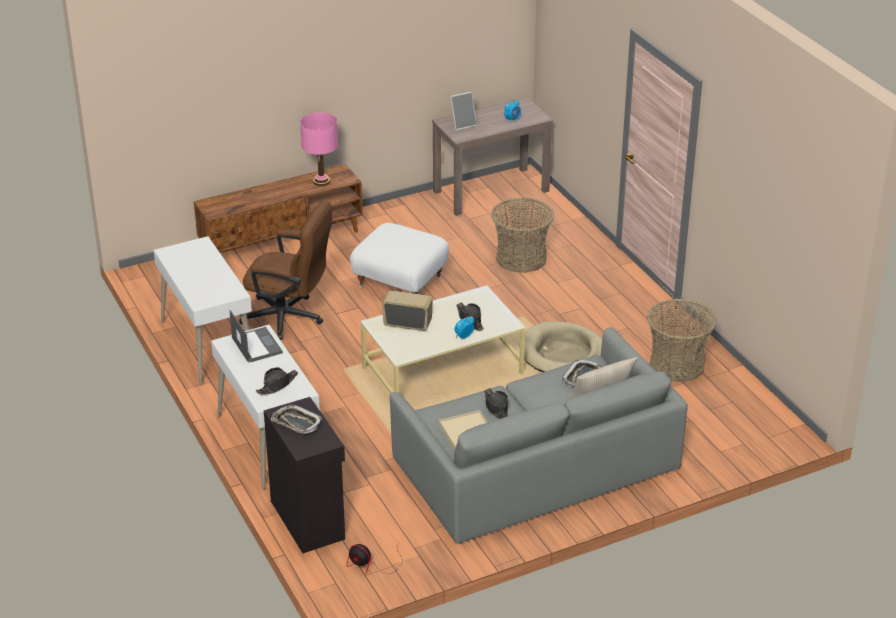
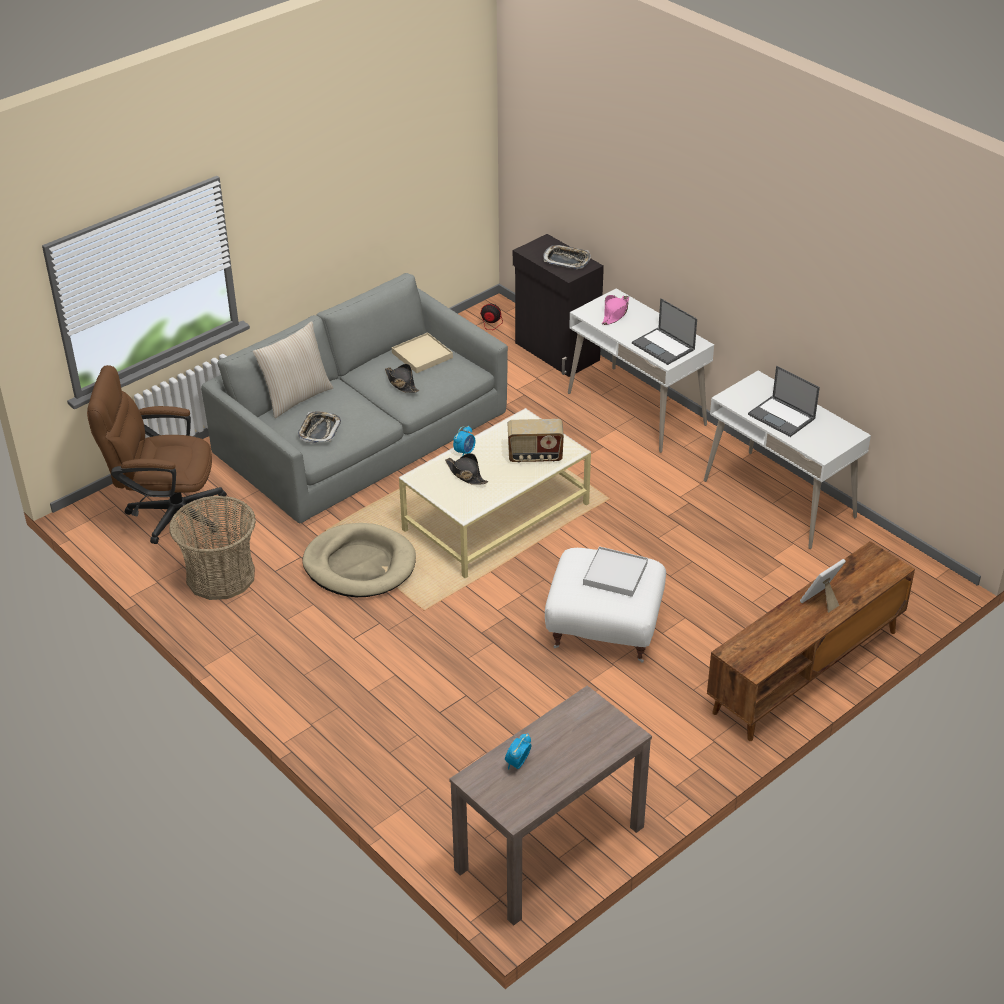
camera: 165 degrees right, 5 degrees up
(207, 272) = (782, 417): none -> laptop
(277, 385) = (615, 313): black hat -> pink hat
(290, 318) = (711, 552): brown office chair -> brown office chair (167, 513)
(321, 181) = (767, 639): pink table lamp -> none
(391, 242) = (615, 574): none -> white tray
(463, 124) = (595, 733): picture frame -> picture frame (821, 601)
(521, 258) = (457, 709): basket -> none

